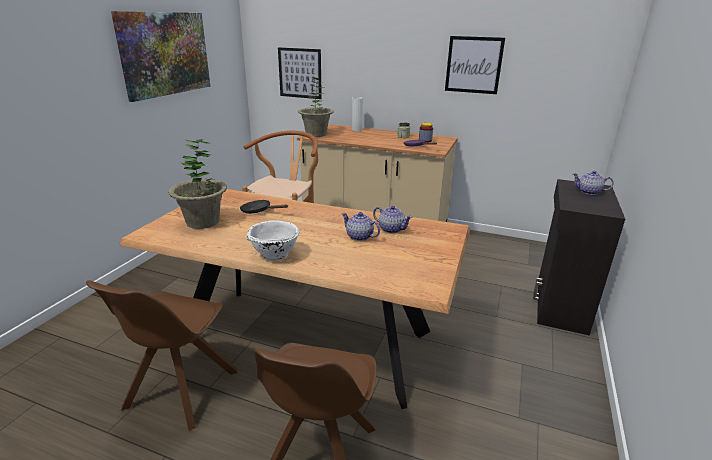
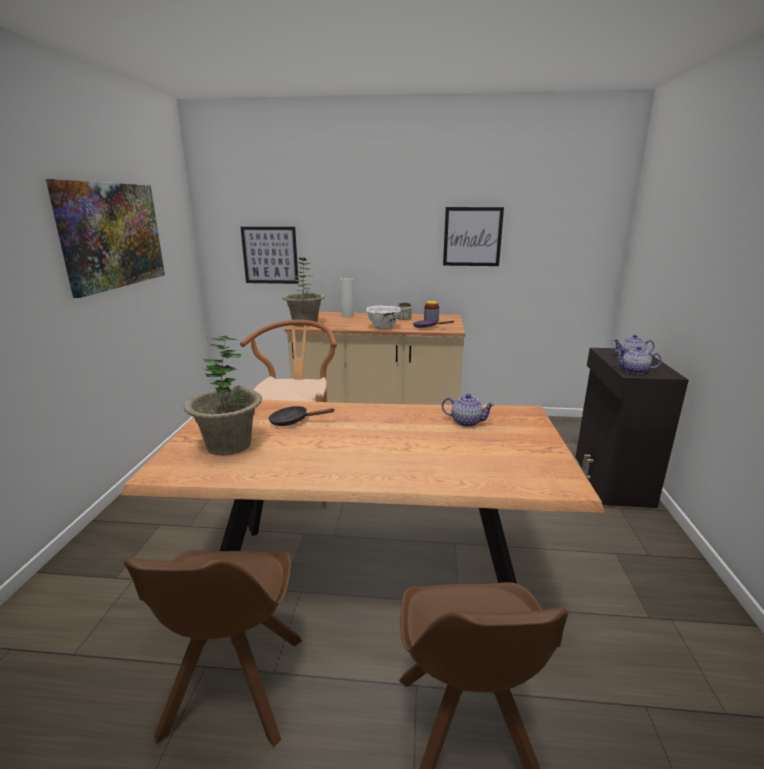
camera: 15 degrees left, 5 degrees down
(274, 255) = (355, 474): white bowl -> white bowl (383, 327)
(359, 237) = (439, 436): teapot -> teapot (634, 371)

